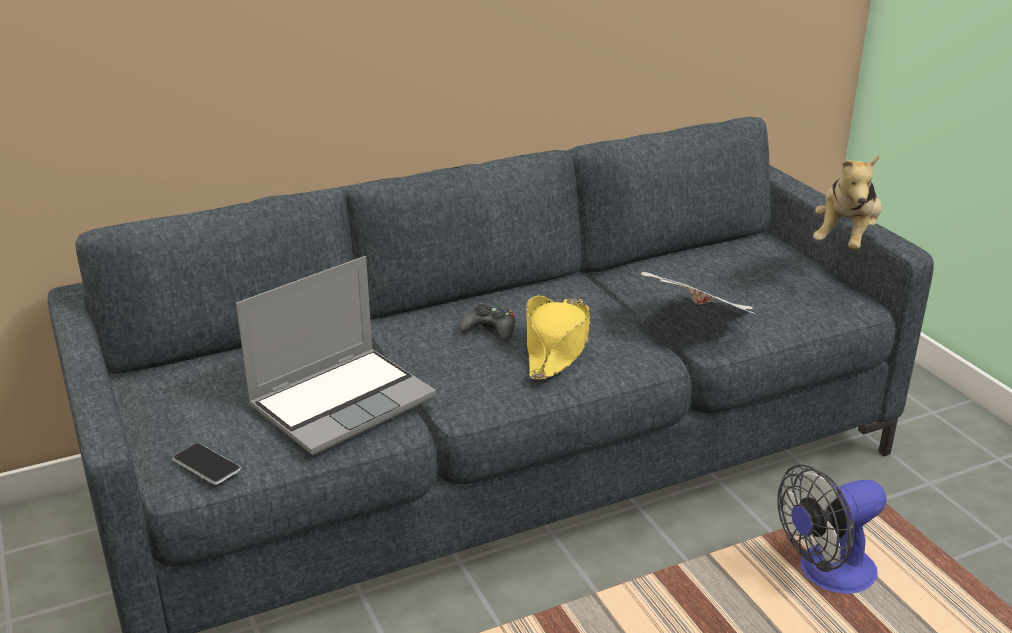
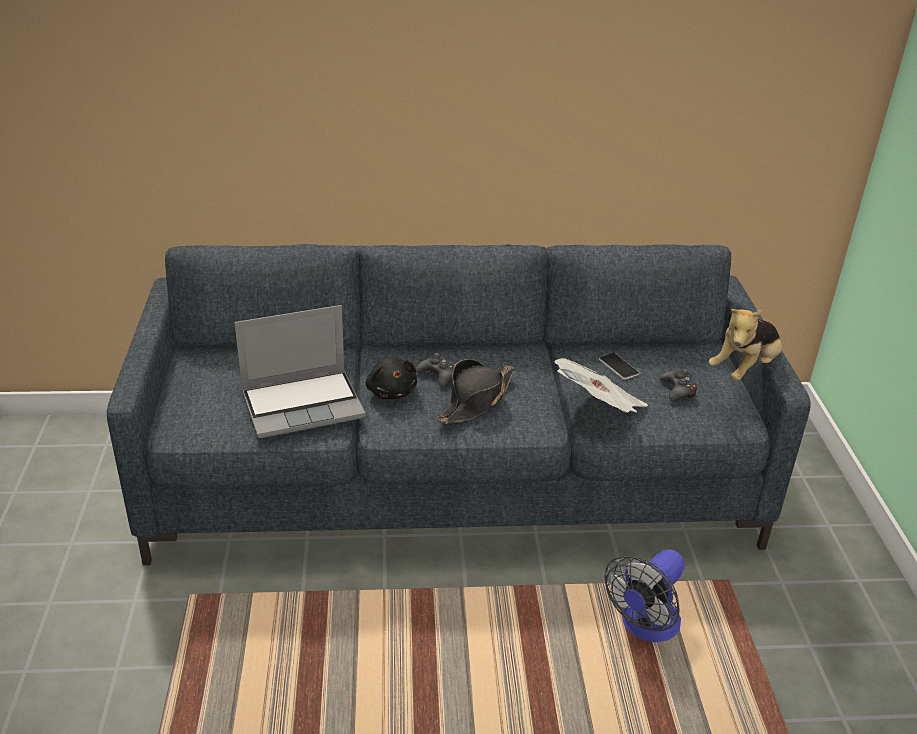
camera: 20 degrees right, 5 degrees up
(206, 465) = (193, 426): phone -> phone (618, 367)
(443, 361) = (391, 391): none -> black plush toy
(556, 347) = (476, 401): yellow hat -> black hat
(770, 286) = (678, 390): none -> black game controller
(826, 574) = (644, 627): fan -> fan turned 45 degrees counterclockwise

